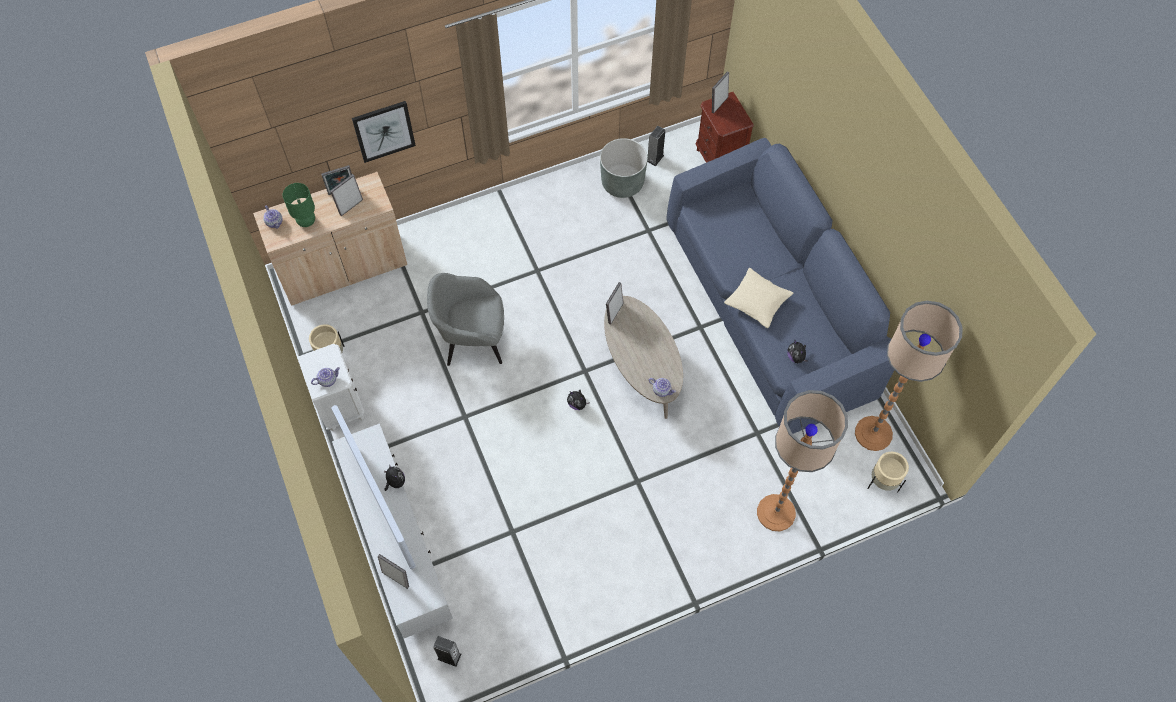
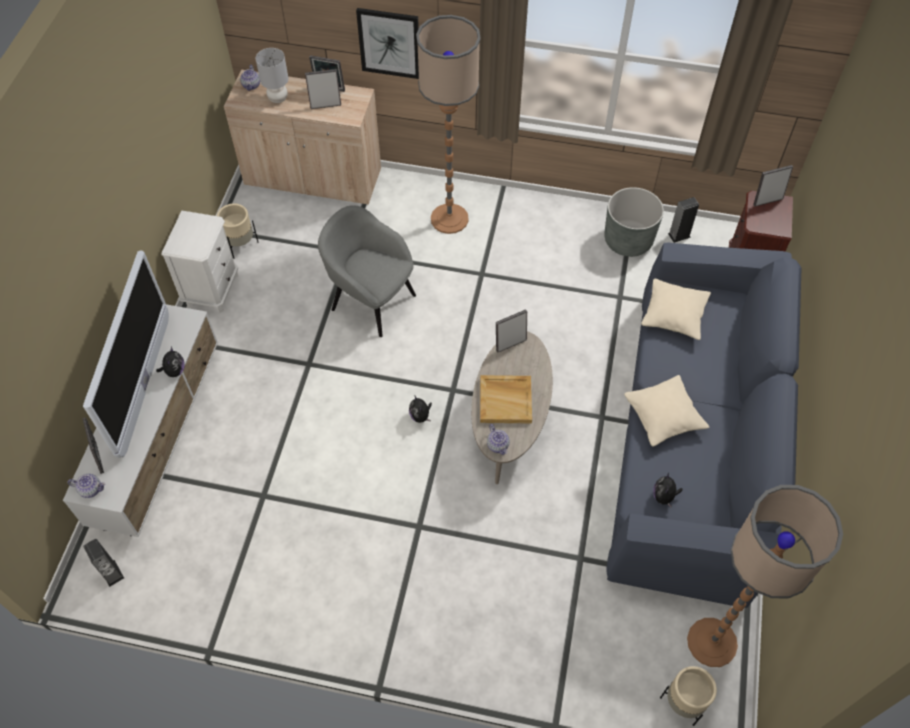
camera: 35 degrees right, 5 degrees down
(306, 221) = (278, 98): green table lamp -> grey table lamp
(327, 380) = (188, 244): teapot -> teapot (91, 489)
(642, 355) = (506, 400): none -> beige tray
(712, 225) = (674, 315): none -> beige pillow
(776, 513) = (536, 654): floor lamp -> floor lamp (449, 219)

